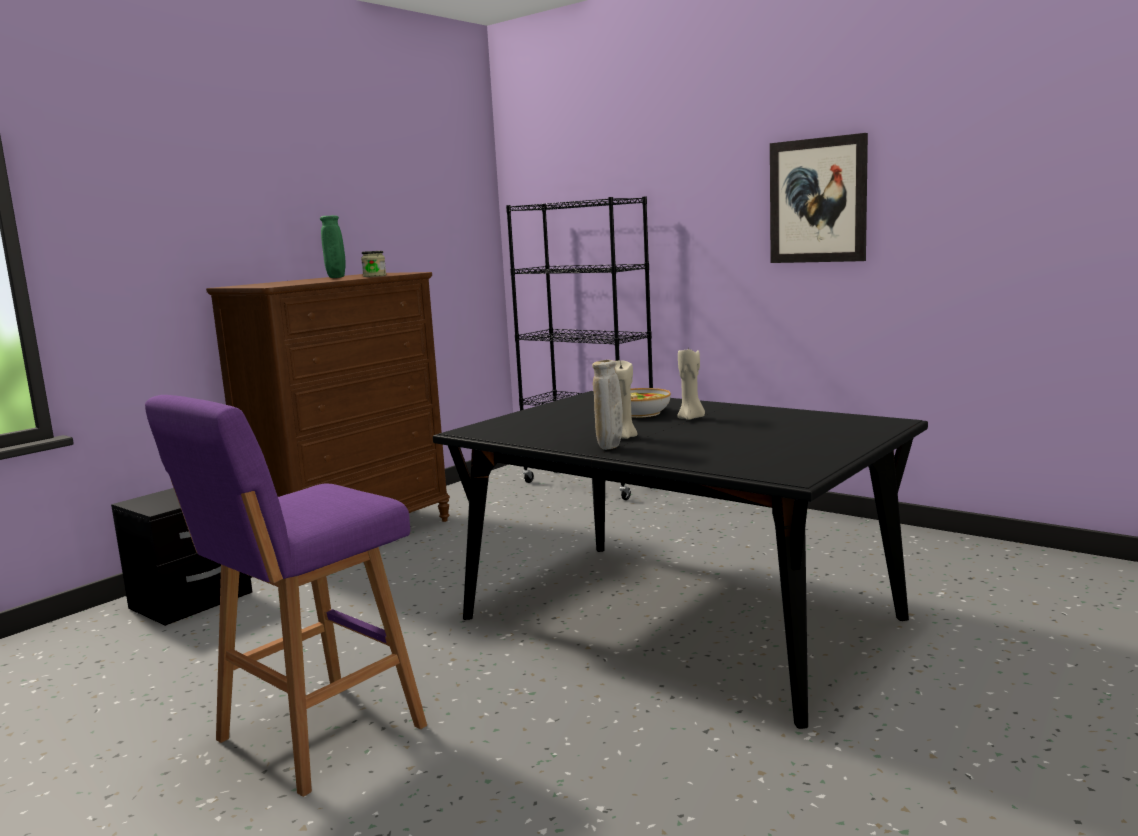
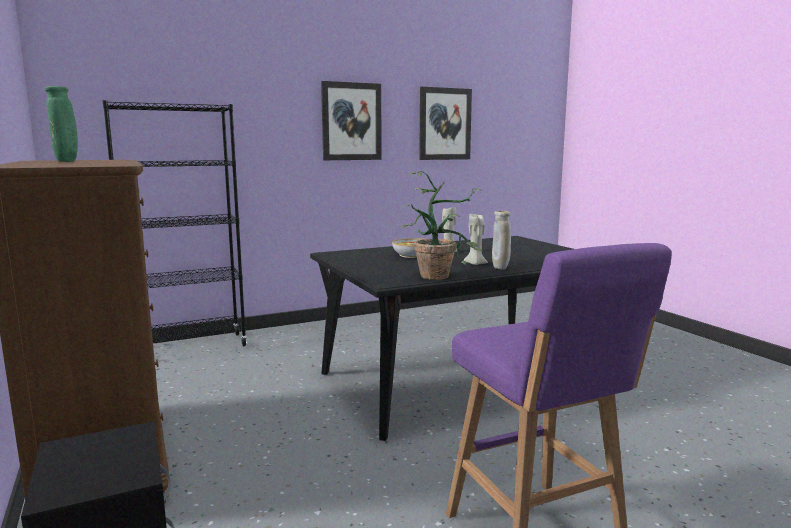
camera: 65 degrees left, 0 degrees up
(374, 276) = (114, 160): jar -> none
(532, 437) = (440, 275): none -> potted plant
(1004, 190) = (445, 124): none -> picture

